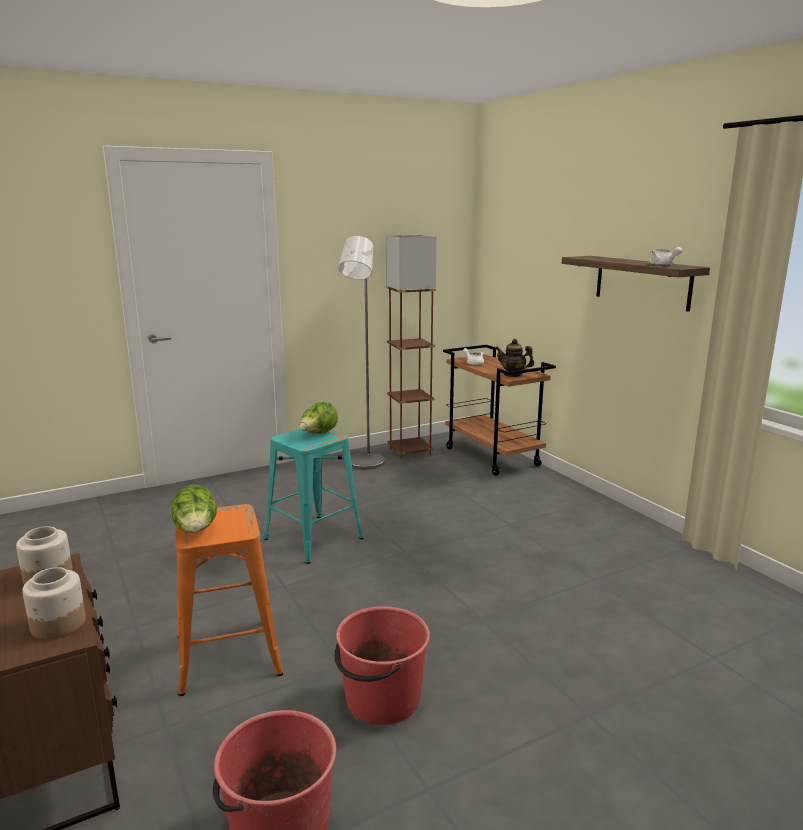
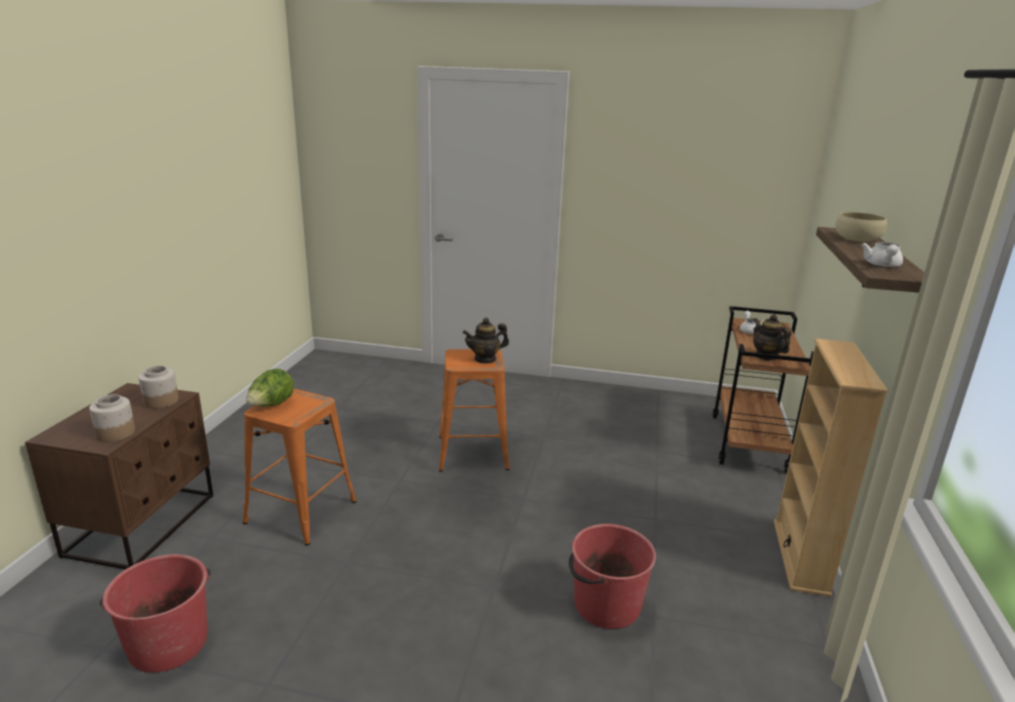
camera: 40 degrees right, 5 degrees up
(313, 538) = (472, 452): turquoise stool -> orange stool
(318, 434) = (485, 359): lettuce -> teapot
(363, 465) = (606, 403): grey floor lamp -> none
(381, 699) = (334, 603): red bucket -> red bucket (605, 605)
(410, 451) = (669, 406): brown floor lamp -> none
(604, 258) = (857, 239): none -> beige bowl
(611, 508) = (800, 556): none -> beige bookcase

